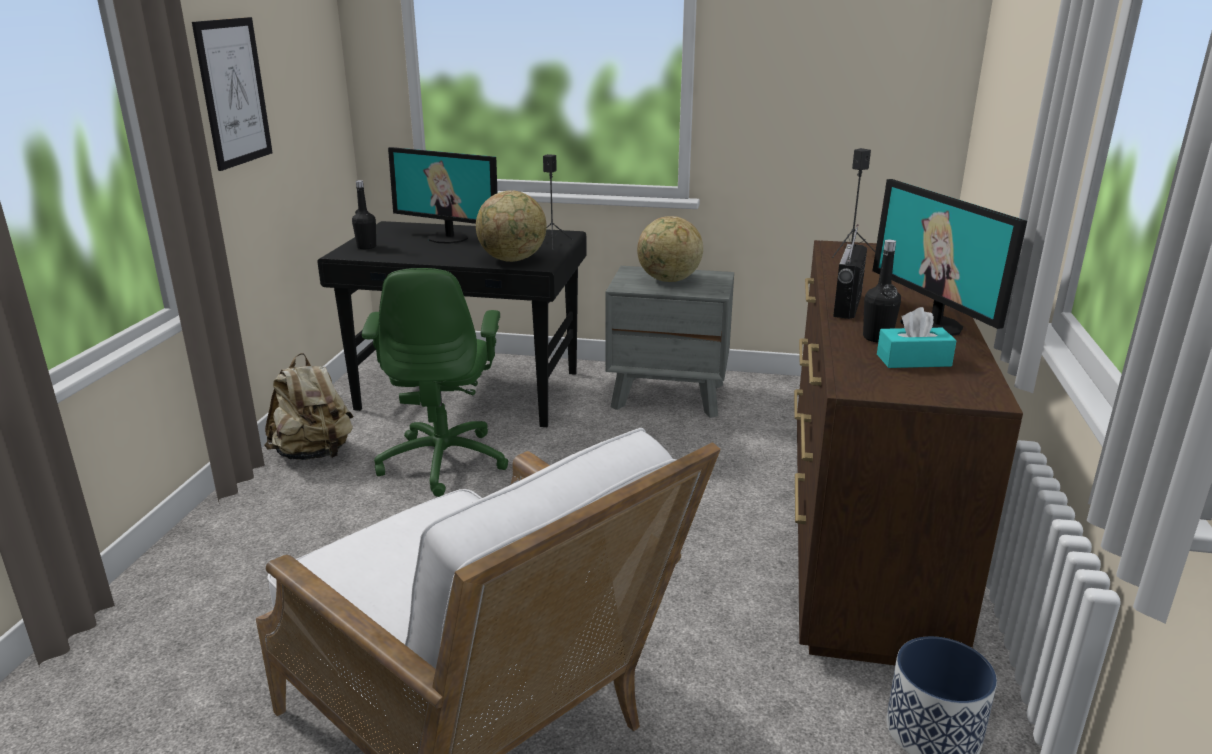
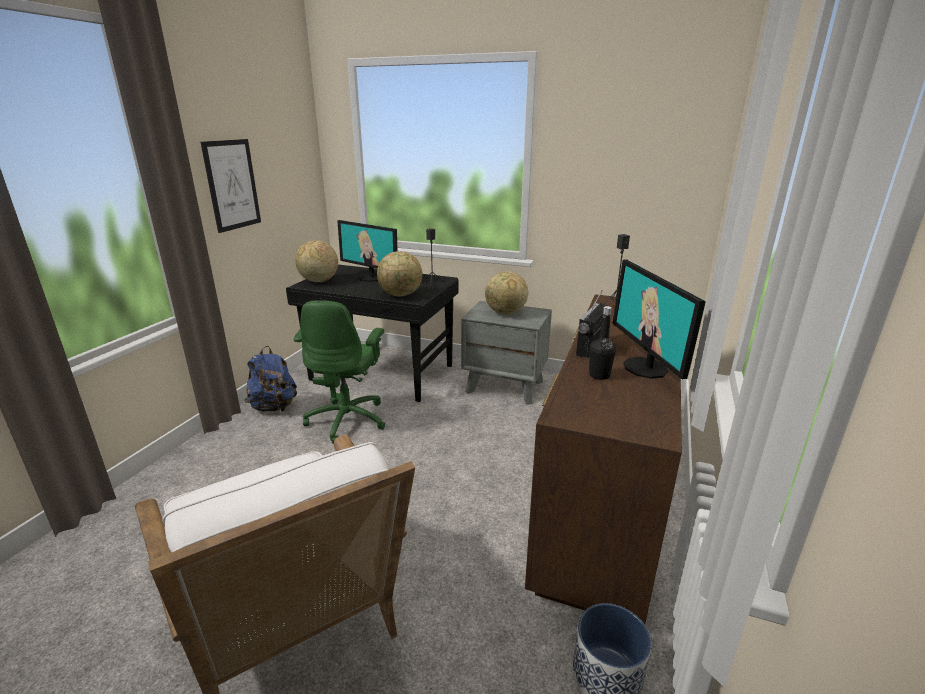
camera: 10 degrees right, 0 degrees up
(314, 454) = (274, 407): beige backpack -> blue backpack
(366, 247) = (319, 281): black bottle -> globe
(913, 360) = (617, 397): turquoise tissue box -> none

